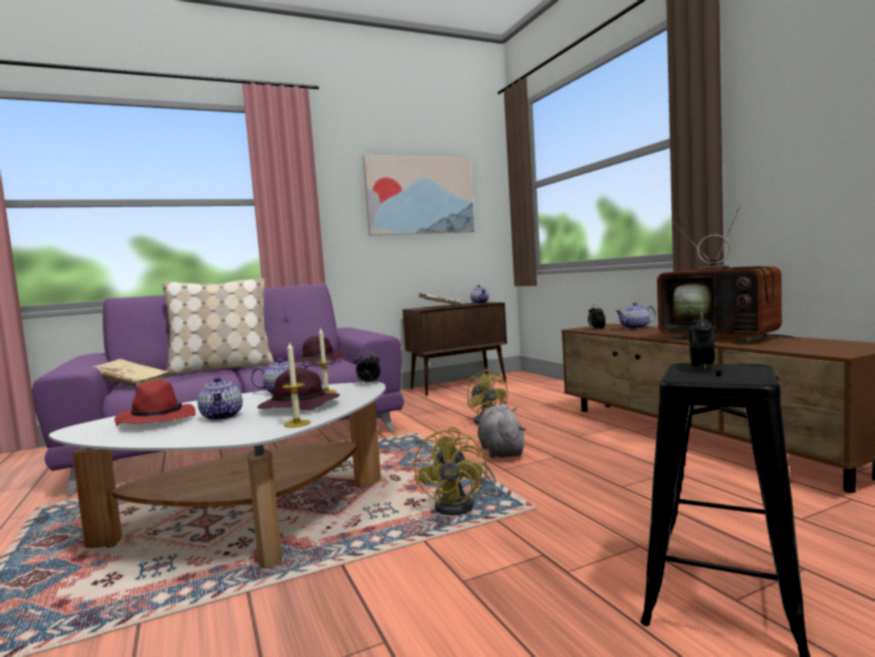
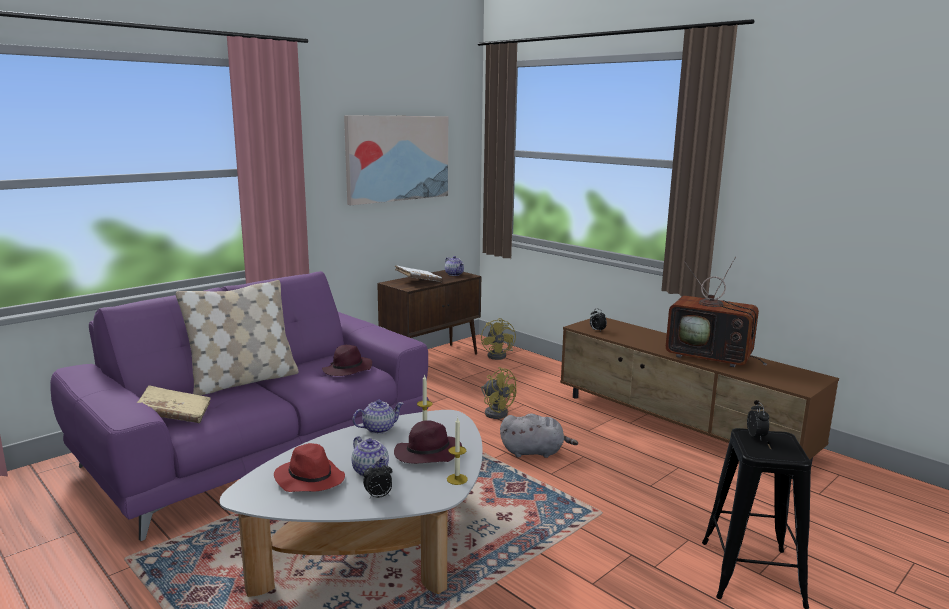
camera: 20 degrees left, 10 degrees up
(368, 384) = (450, 414): alarm clock -> alarm clock (378, 496)
(462, 506) = (544, 516): yellow fan -> yellow fan (499, 355)
(501, 451) = (534, 452): grey plush toy -> grey plush toy turned 120 degrees clockwise
(636, 327) = (628, 329): teapot -> none

